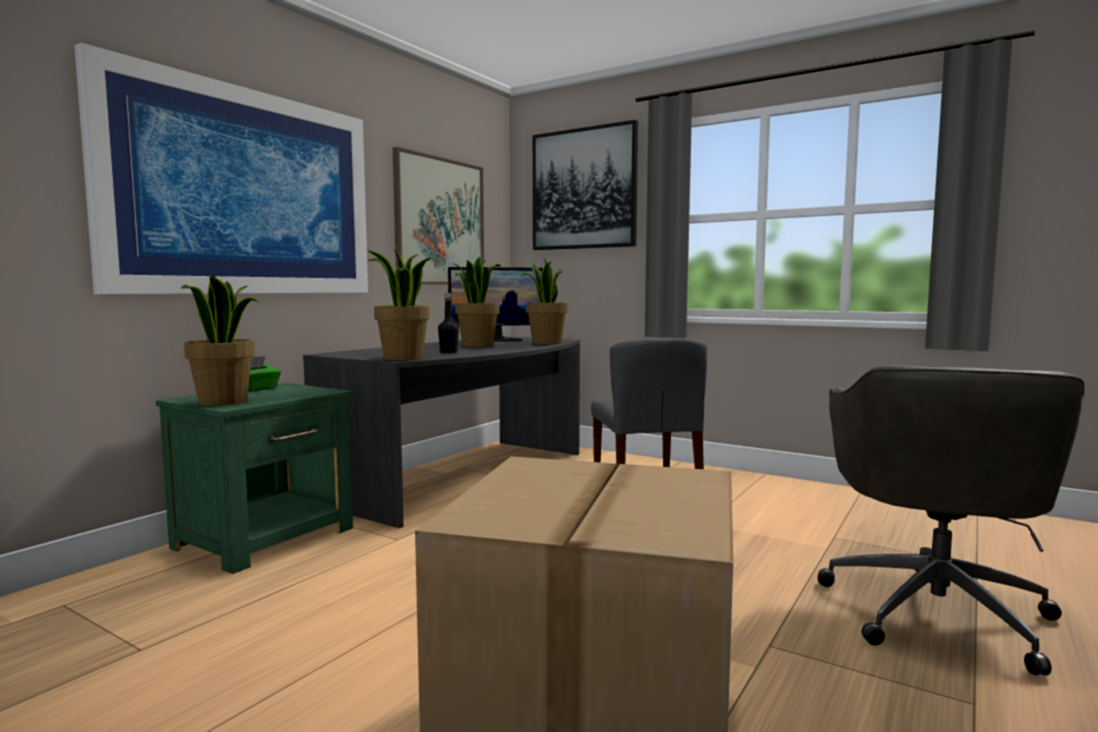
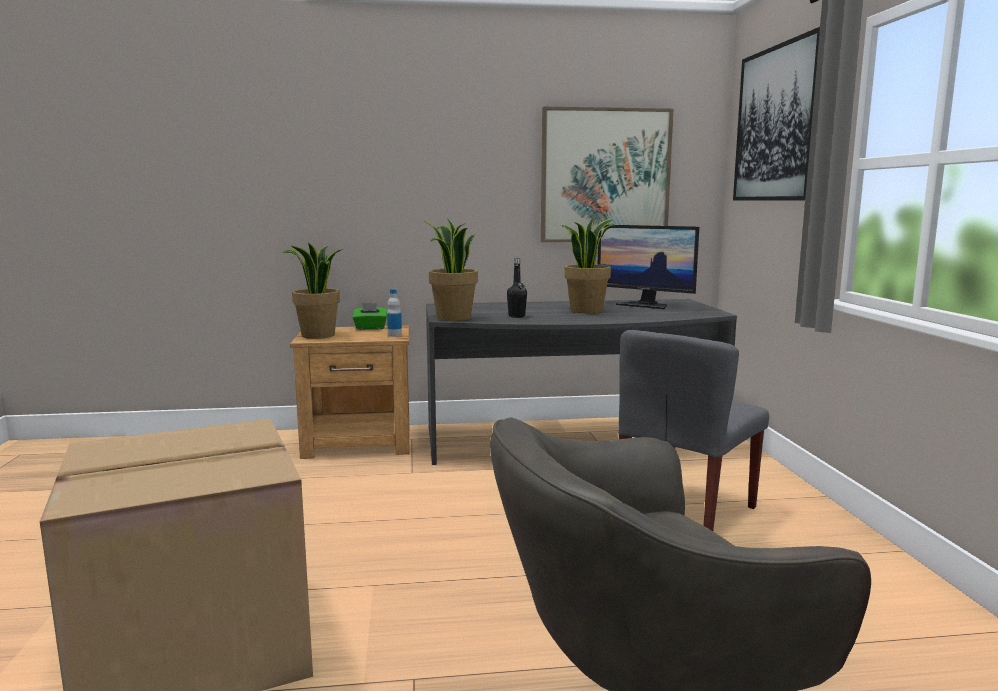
camera: 50 degrees right, 5 degrees up
(246, 193) = (383, 171): picture -> none
(267, 537) = (359, 442): green nightstand -> brown nightstand
(316, 389) = (394, 335): none -> bottle
(546, 343) = (666, 316): potted plant -> none

